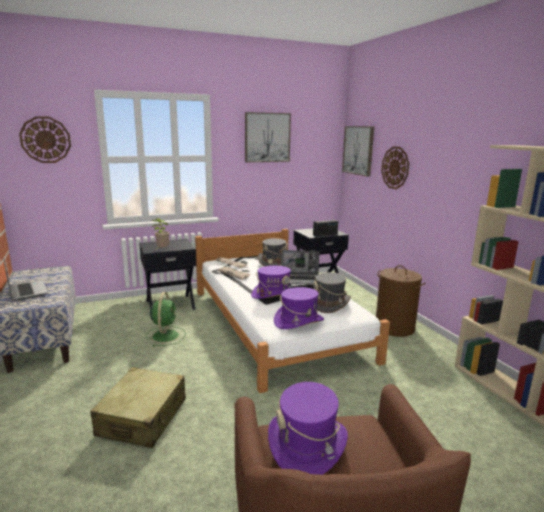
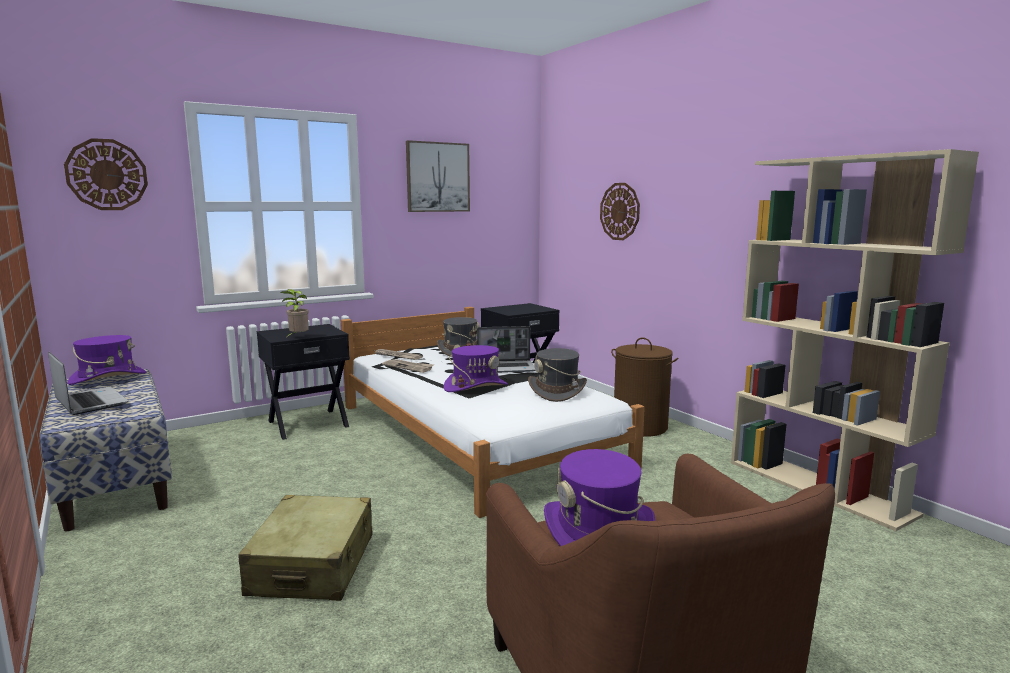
camera: 10 degrees left, 5 degrees down
(165, 335) = (314, 462): green fan -> none
(298, 321) = (523, 413): purple hat -> purple hat (107, 378)
(325, 234) = (527, 311): radio -> none
(358, 150) = (564, 194): picture -> none

